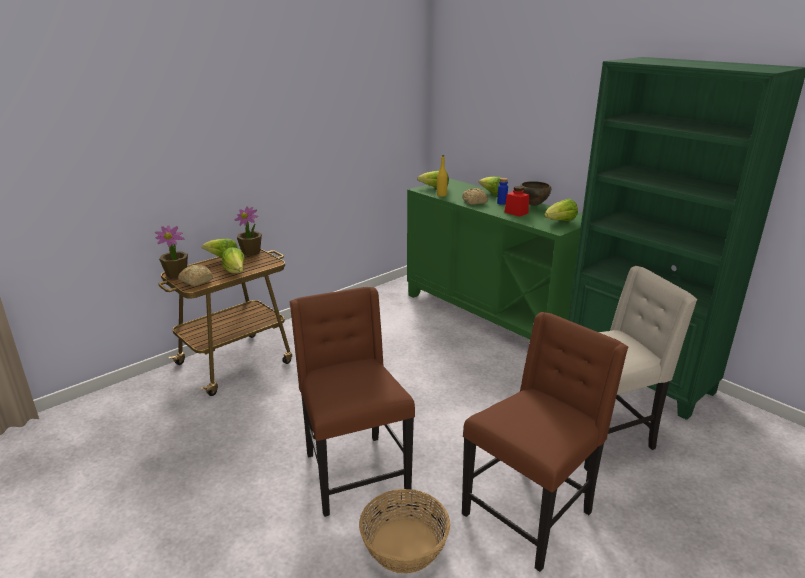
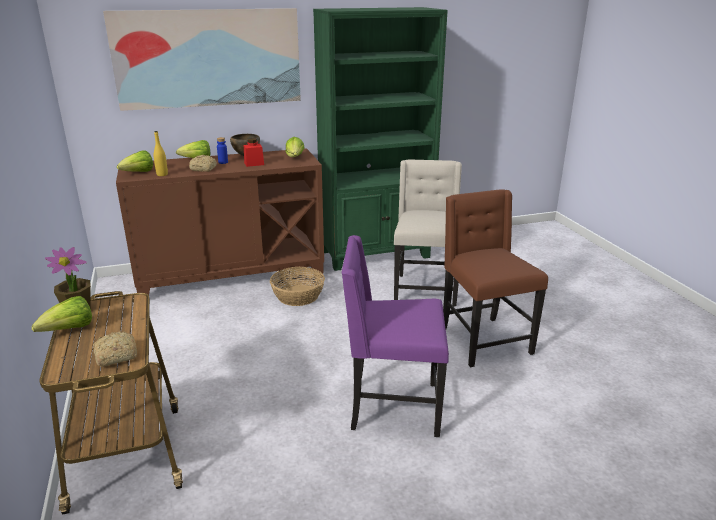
camera: 65 degrees left, 0 degrees up
(177, 274) = (68, 370): potted plant -> none
(236, 272) = (126, 327): lettuce -> none
(353, 472) = (392, 407): brown chair -> purple chair
(404, 545) = (488, 403): basket -> basket (297, 296)
(490, 315) = (231, 275): green cabinet -> brown cabinet
(532, 99) = (208, 58): none -> picture

